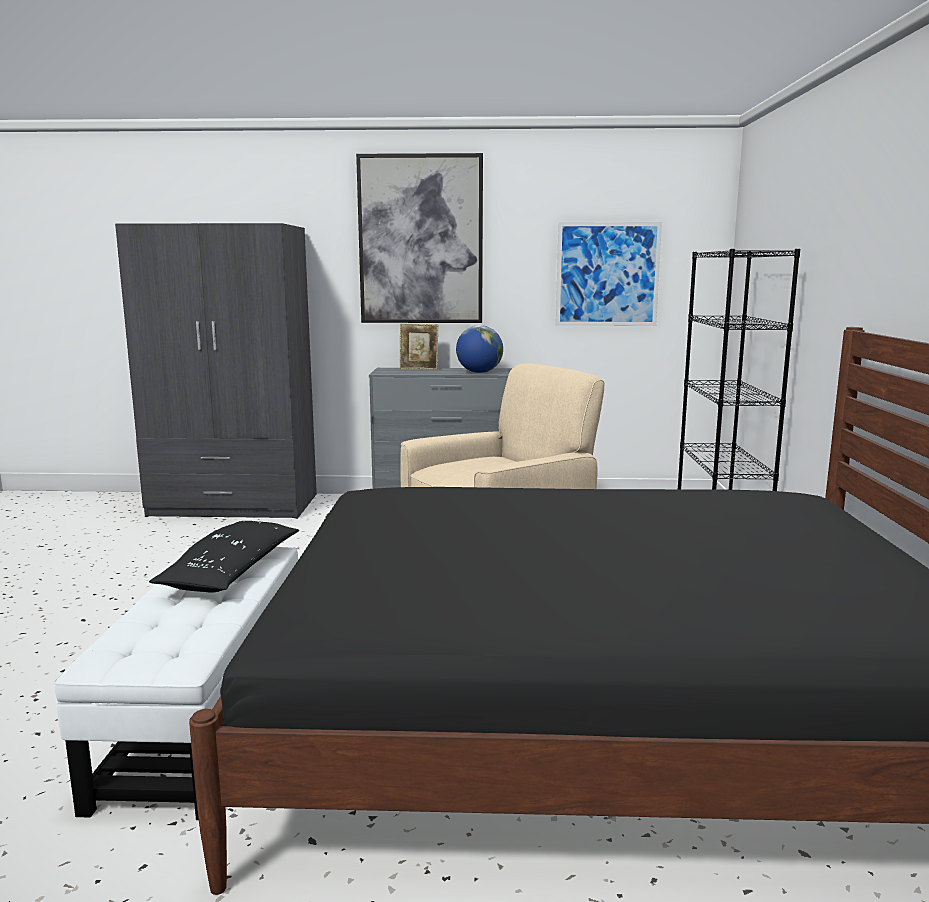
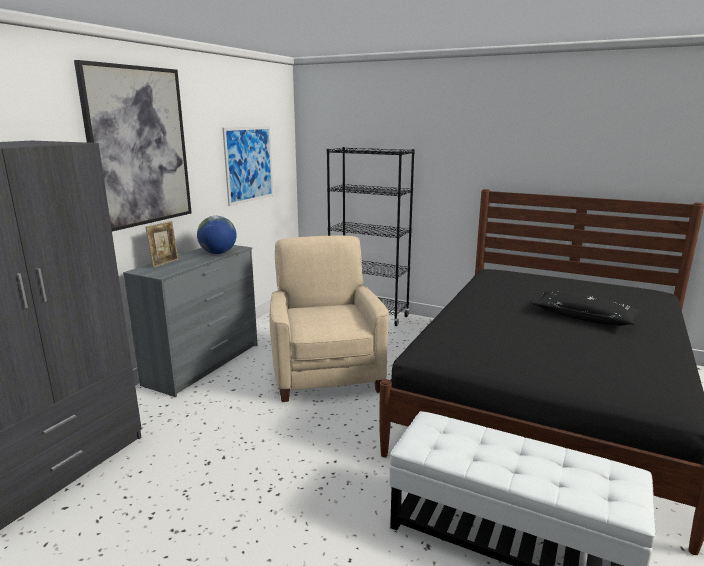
camera: 65 degrees left, 5 degrees up
(231, 572) = (471, 440): black pillow -> black pillow (584, 317)

